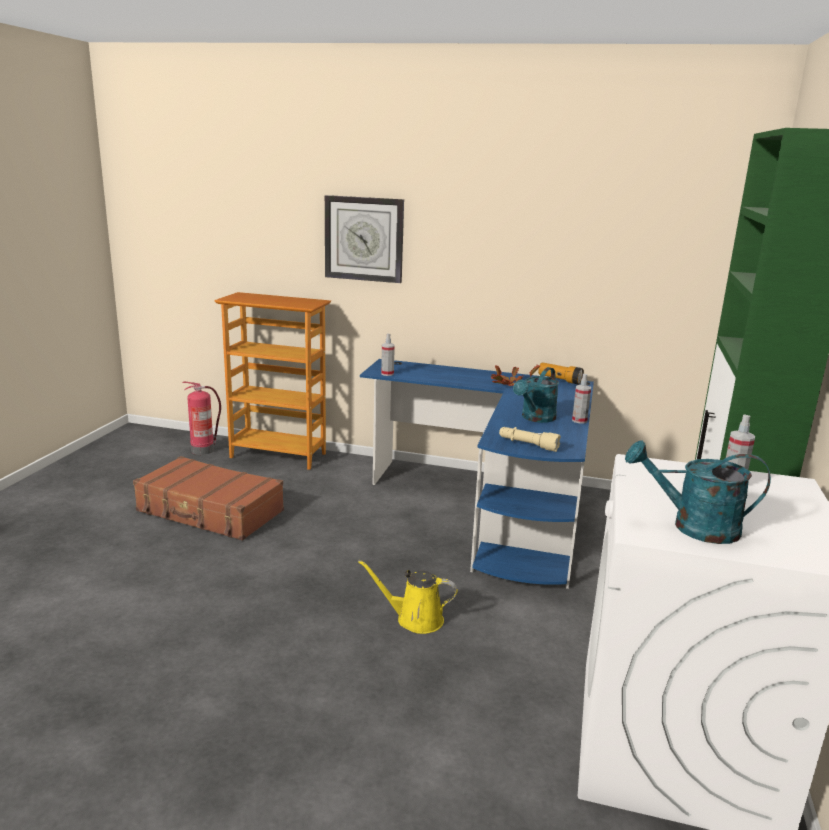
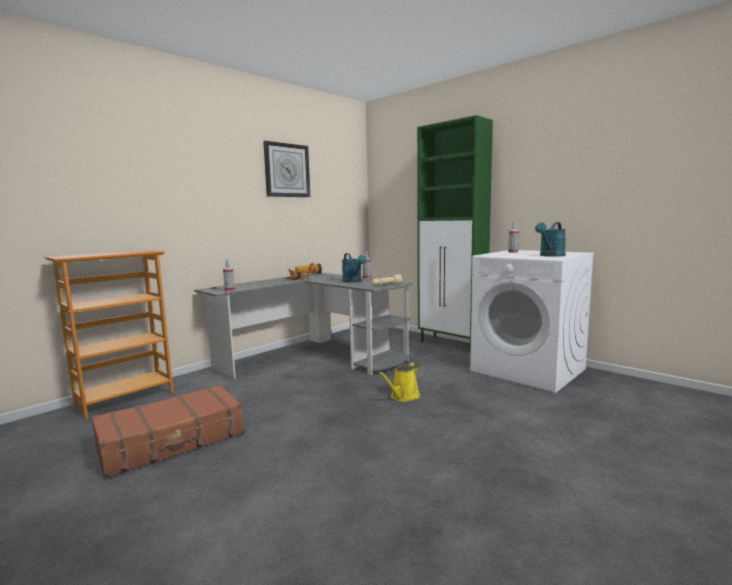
camera: 60 degrees left, 10 degrees down
(203, 450) = (41, 429): fire extinguisher -> none
(364, 239) = (167, 198): wall clock -> wall clock (287, 170)
(494, 510) = (316, 357): blue desk -> grey desk

